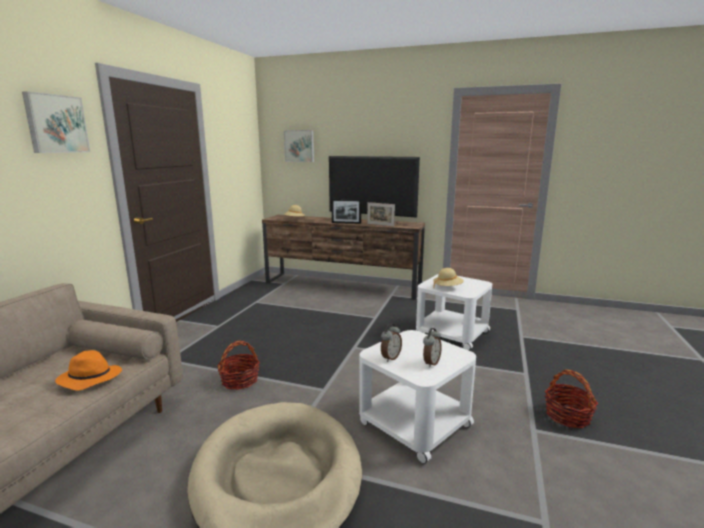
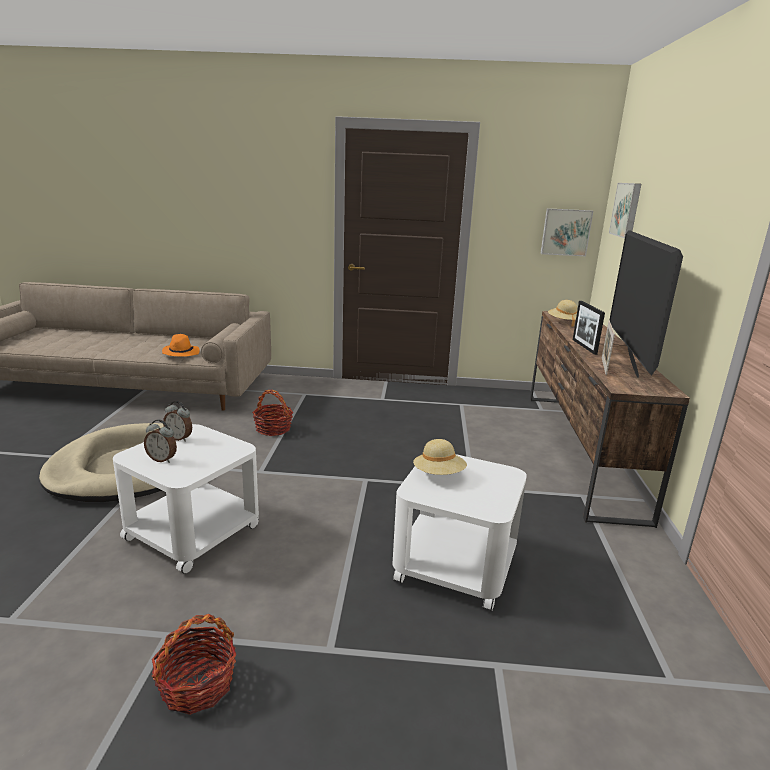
camera: 75 degrees right, 5 degrees up
(56, 124) = (287, 173): picture -> picture (565, 232)

